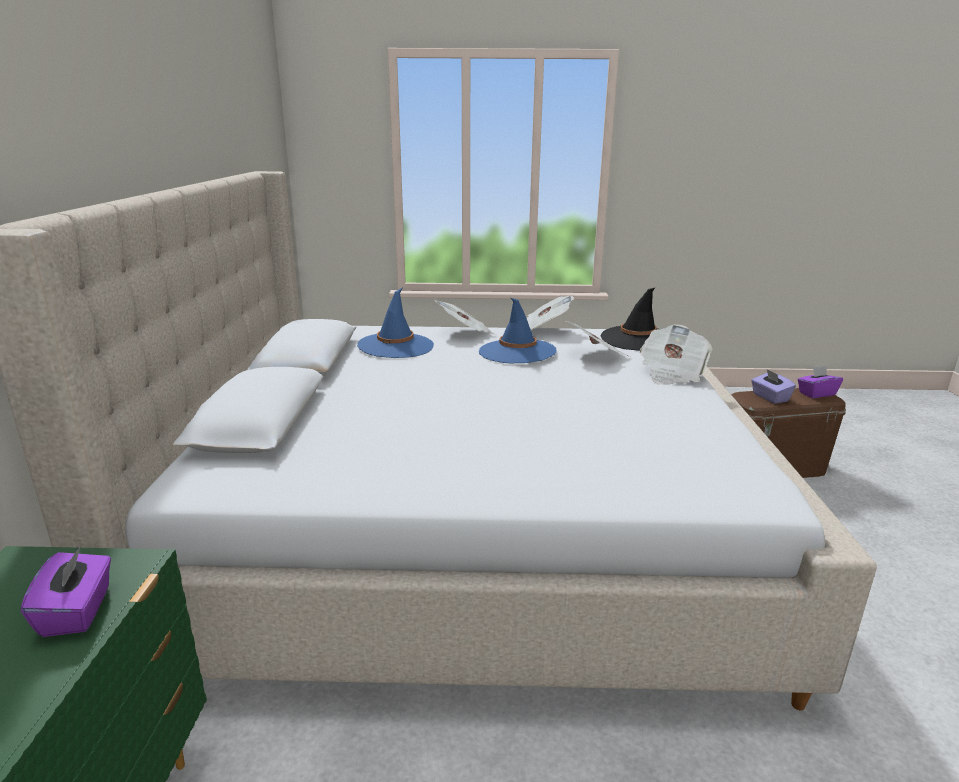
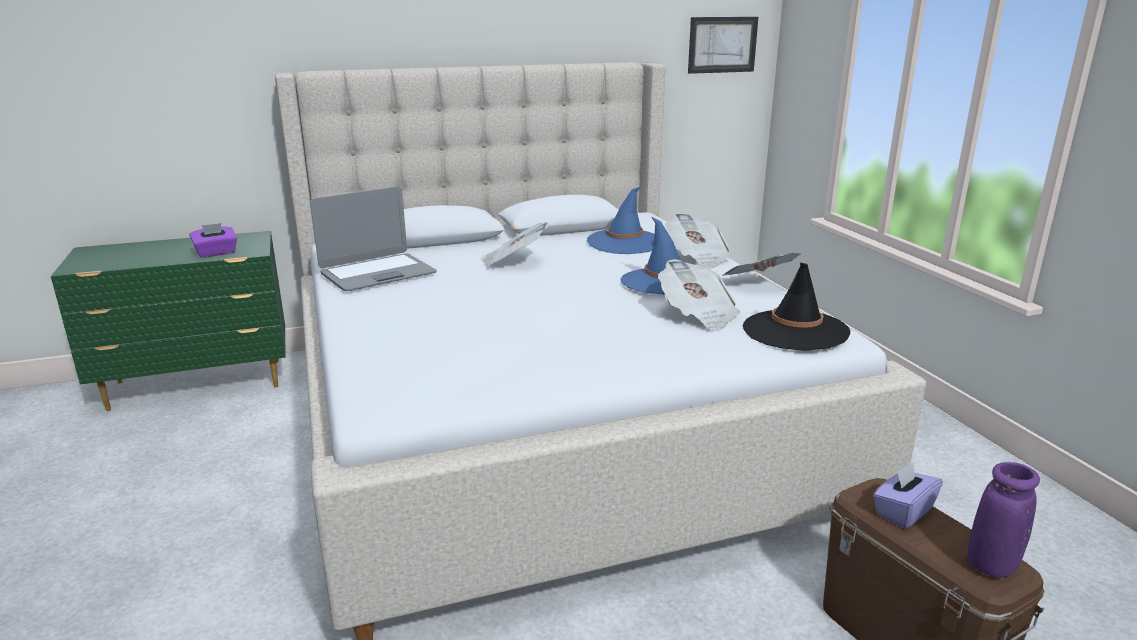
camera: 70 degrees right, 0 degrees up
(269, 150) = (722, 45): none -> picture
(369, 466) = (377, 273): none -> laptop
(671, 373) = (680, 355): newspaper -> newspaper (513, 262)
(816, 394) = (991, 565): purple tissue box -> purple vase

